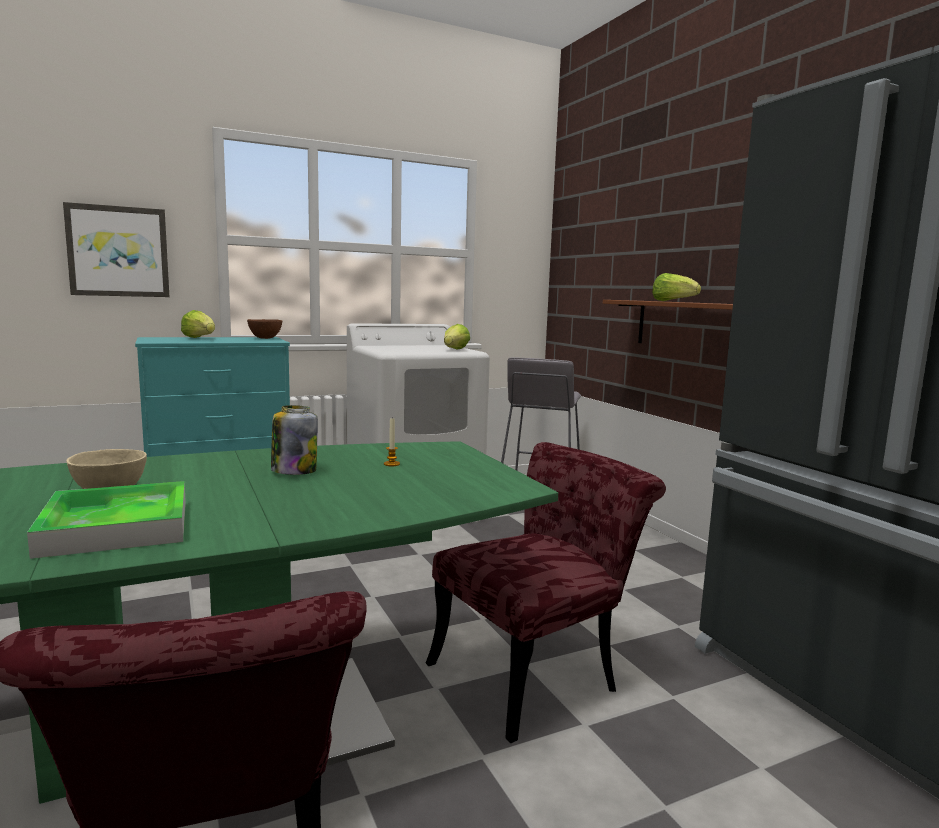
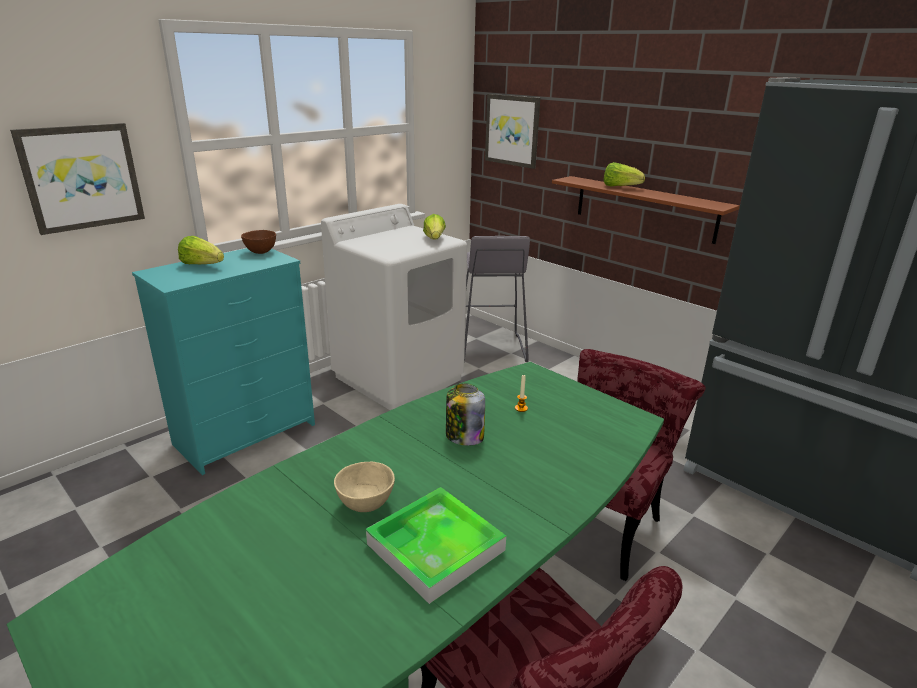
camera: 20 degrees left, 15 degrees up
(581, 260) = (512, 130): none -> picture

